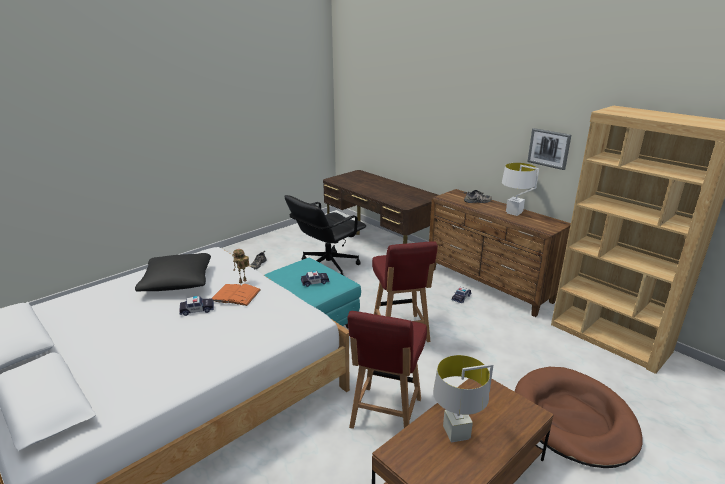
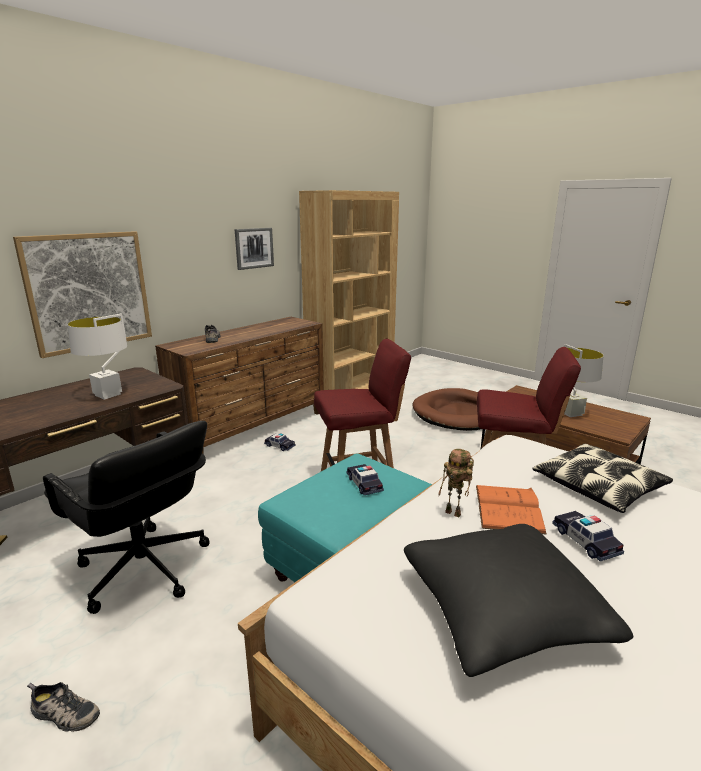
camera: 95 degrees left, 5 degrees down
(240, 333) = (598, 487): none -> pillow
(432, 142) = (89, 291): none -> picture
(514, 213) = (258, 328): white table lamp -> white table lamp (108, 395)

